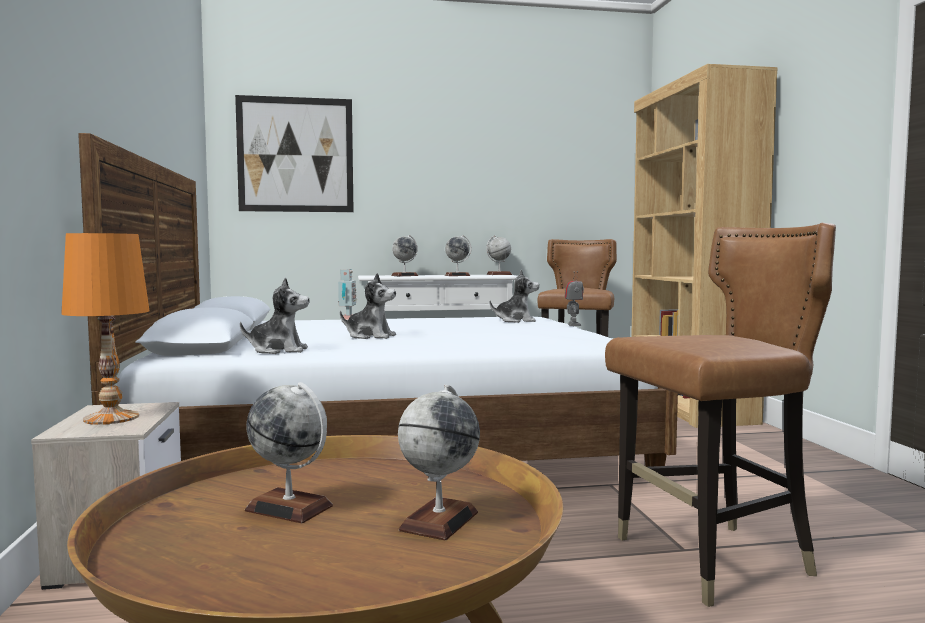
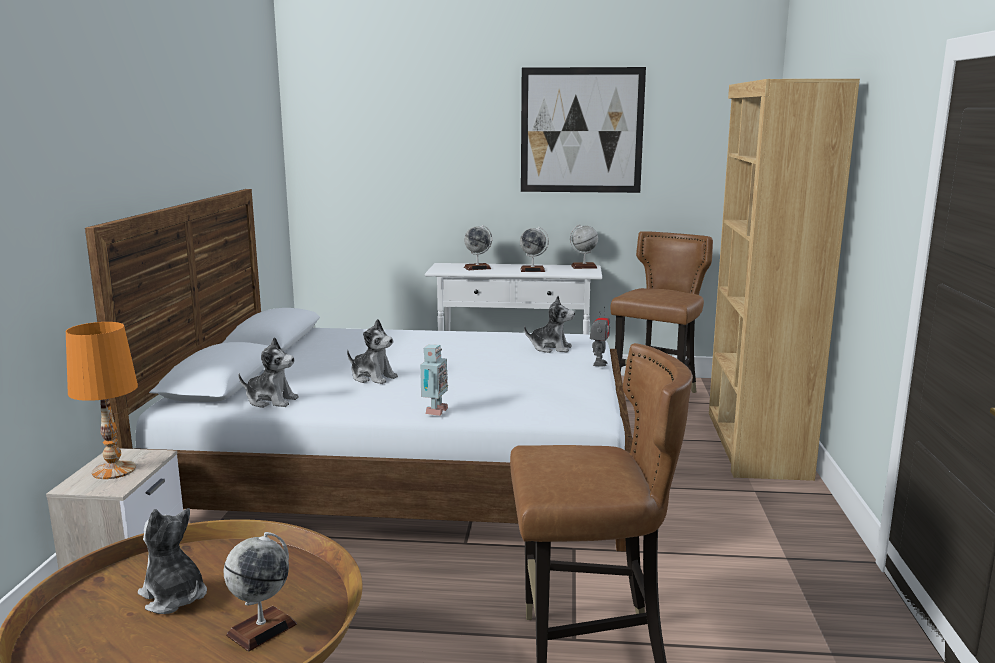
camera: 15 degrees right, 10 degrees up
(289, 508) = (174, 597): globe -> plush toy
(295, 155) = (369, 136): picture -> picture (581, 130)
(347, 319) = (390, 332): toy robot -> toy robot (434, 411)

